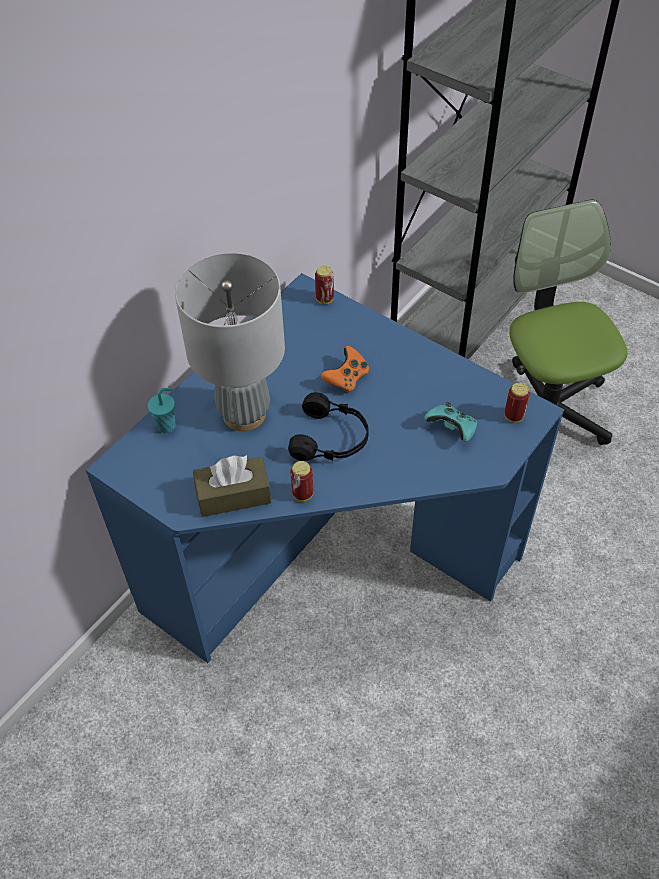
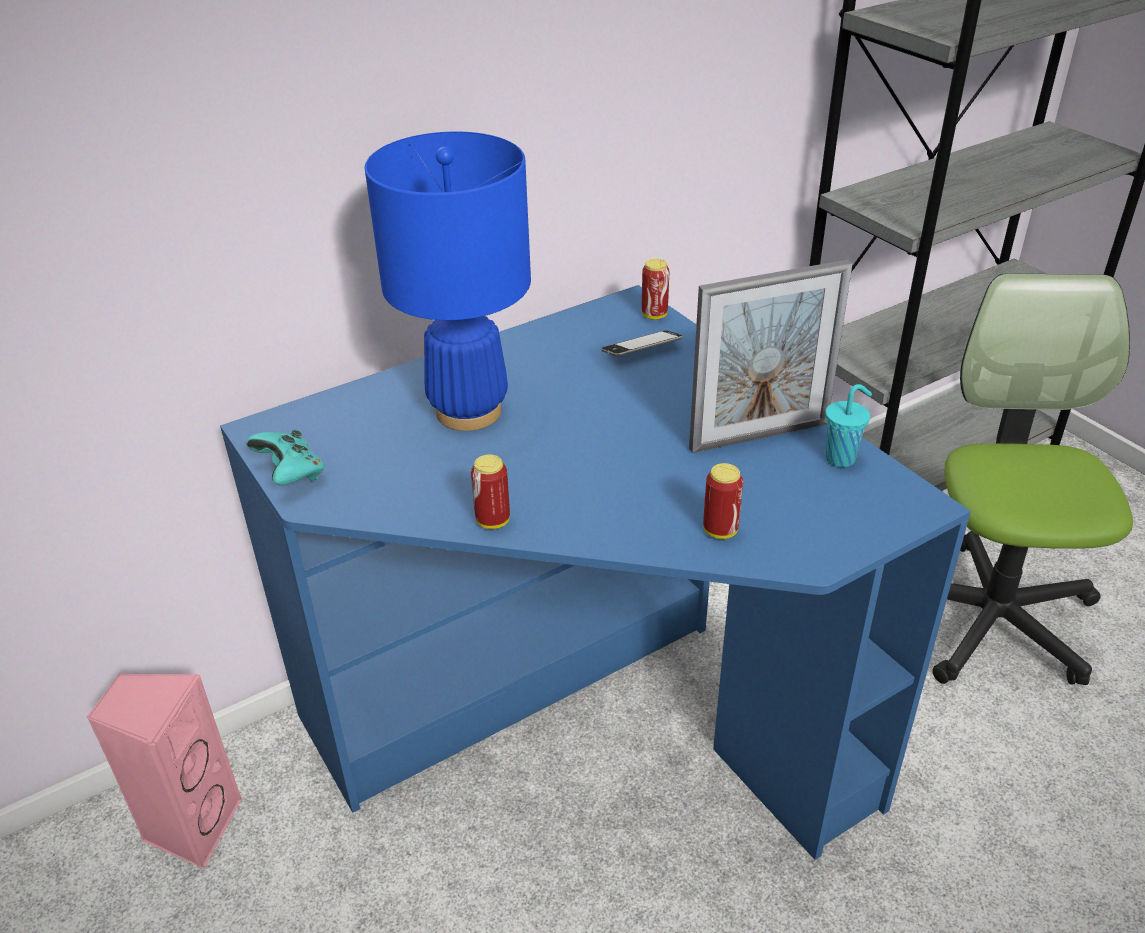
camera: 20 degrees right, 15 degrees down
(108, 705) = (192, 826): none -> pink speaker
(167, 425) = (358, 401): turquoise cup -> turquoise cup (842, 458)
(233, 495) = (393, 498): brown tissue box -> none
(244, 414) = (469, 411): grey table lamp -> blue table lamp
(330, 332) = (641, 349): none -> phone
(331, 439) = (575, 466): black headphones -> none
(346, 379) = (636, 403): orange game controller -> none
(430, 385) = (759, 436): none -> picture frame
(452, 429) = (768, 495): turquoise game controller -> turquoise game controller (291, 474)
(514, 416) = (879, 501): can -> can (720, 531)

